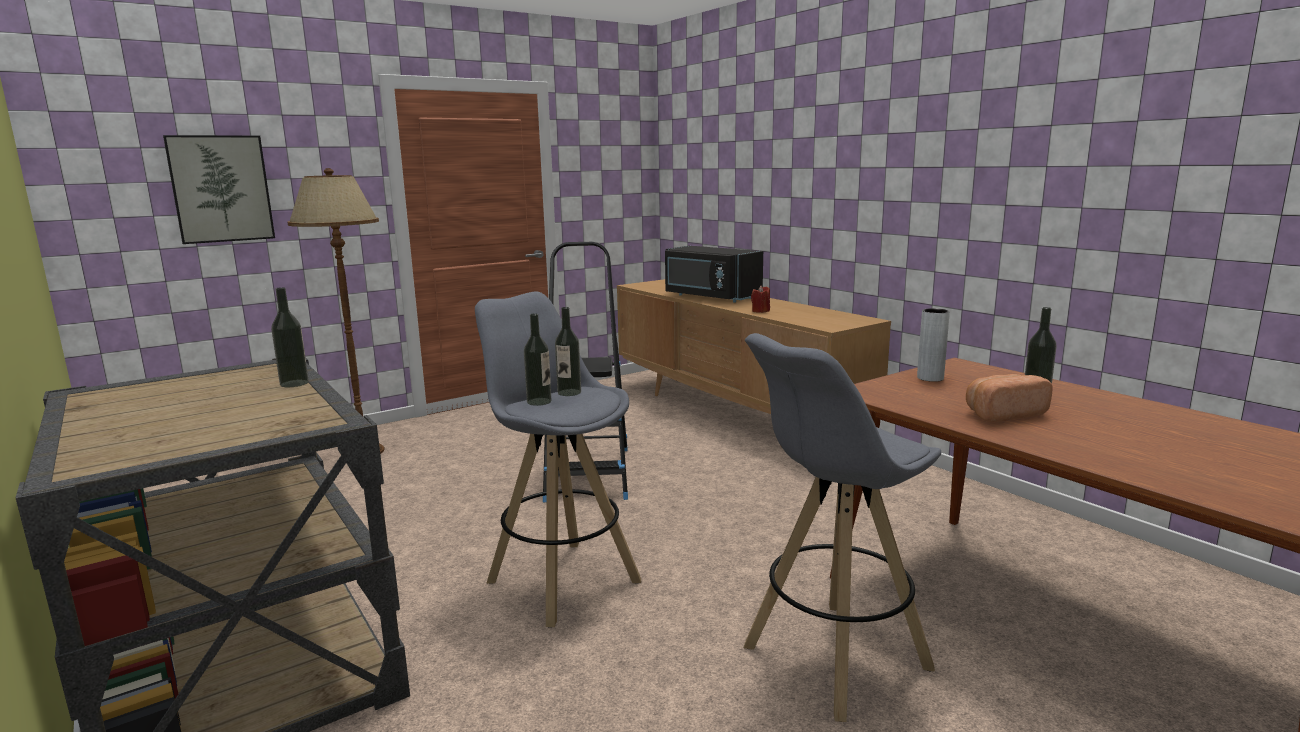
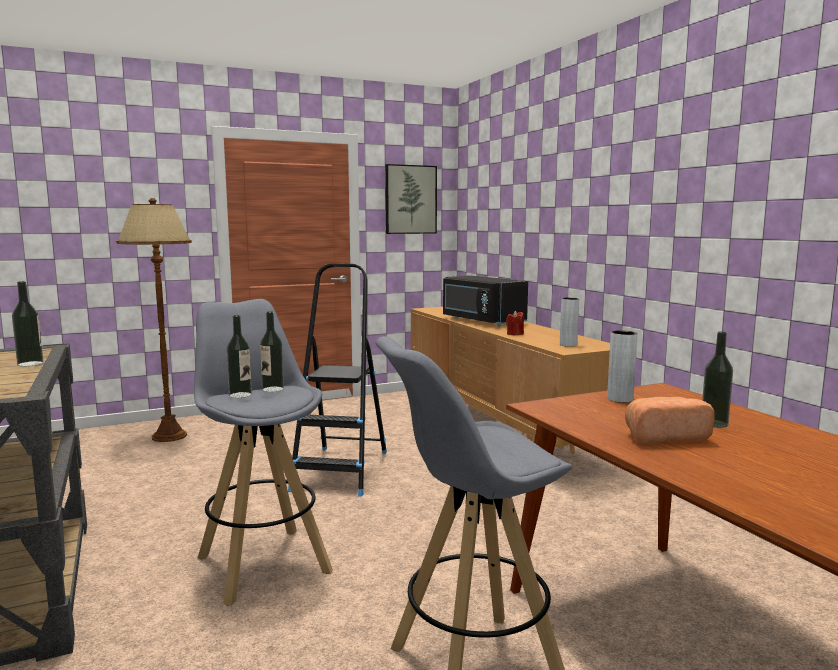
camera: 10 degrees right, 5 degrees down
(221, 189) = (76, 214): picture -> picture (410, 199)
(826, 320) = (568, 345): none -> grey vase

